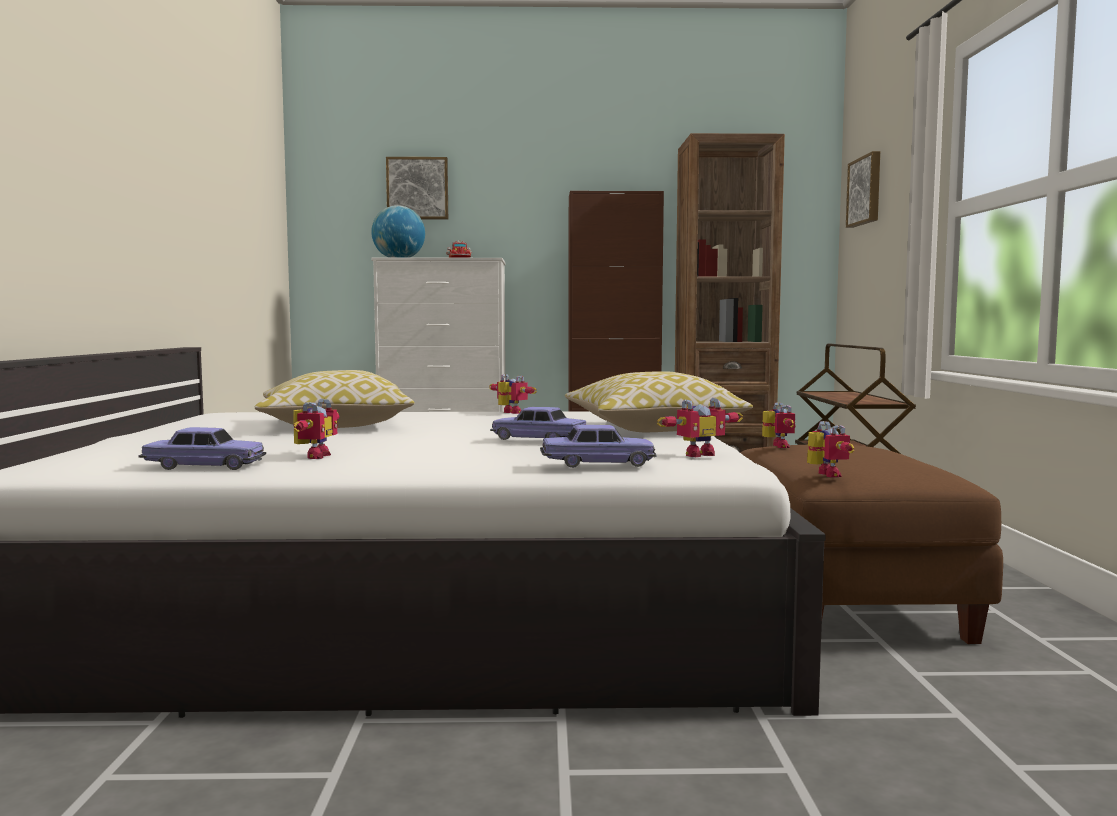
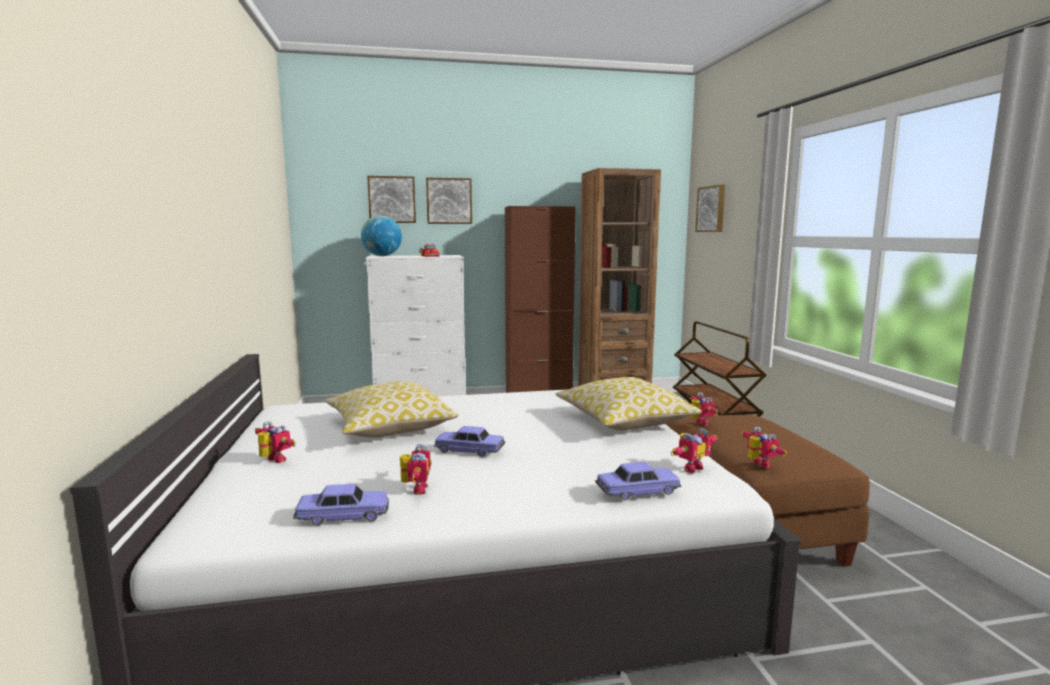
camera: 10 degrees left, 5 degrees up
(493, 190) = (449, 201): none -> picture
(509, 413) = (504, 398): toy robot -> toy robot (272, 461)
(538, 439) = (565, 450): toy car -> toy car (469, 450)

